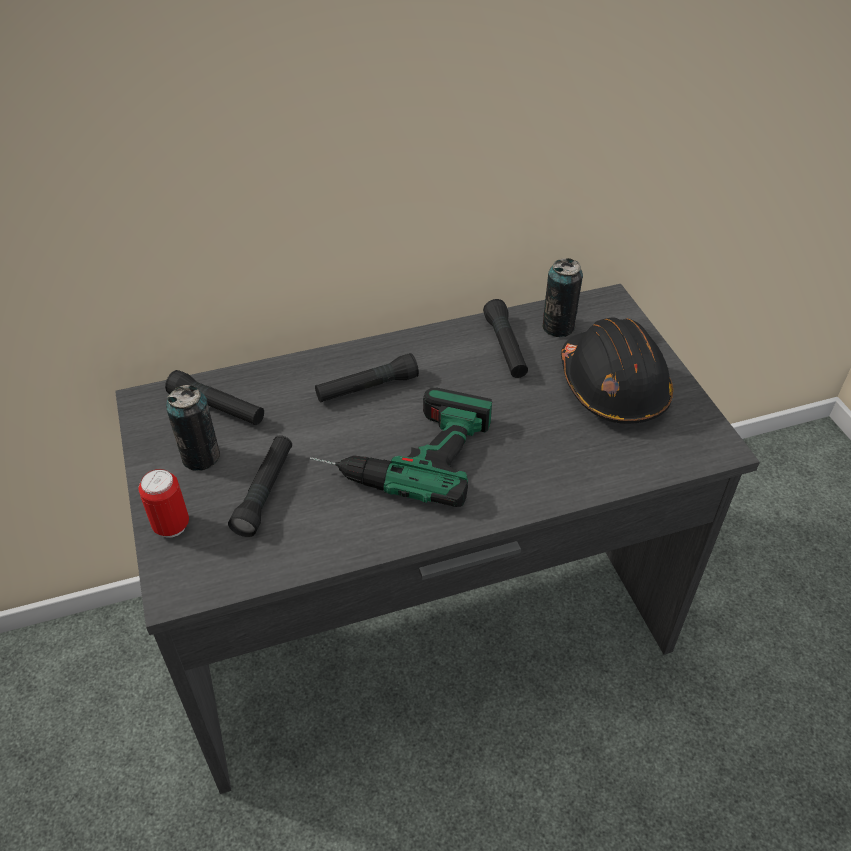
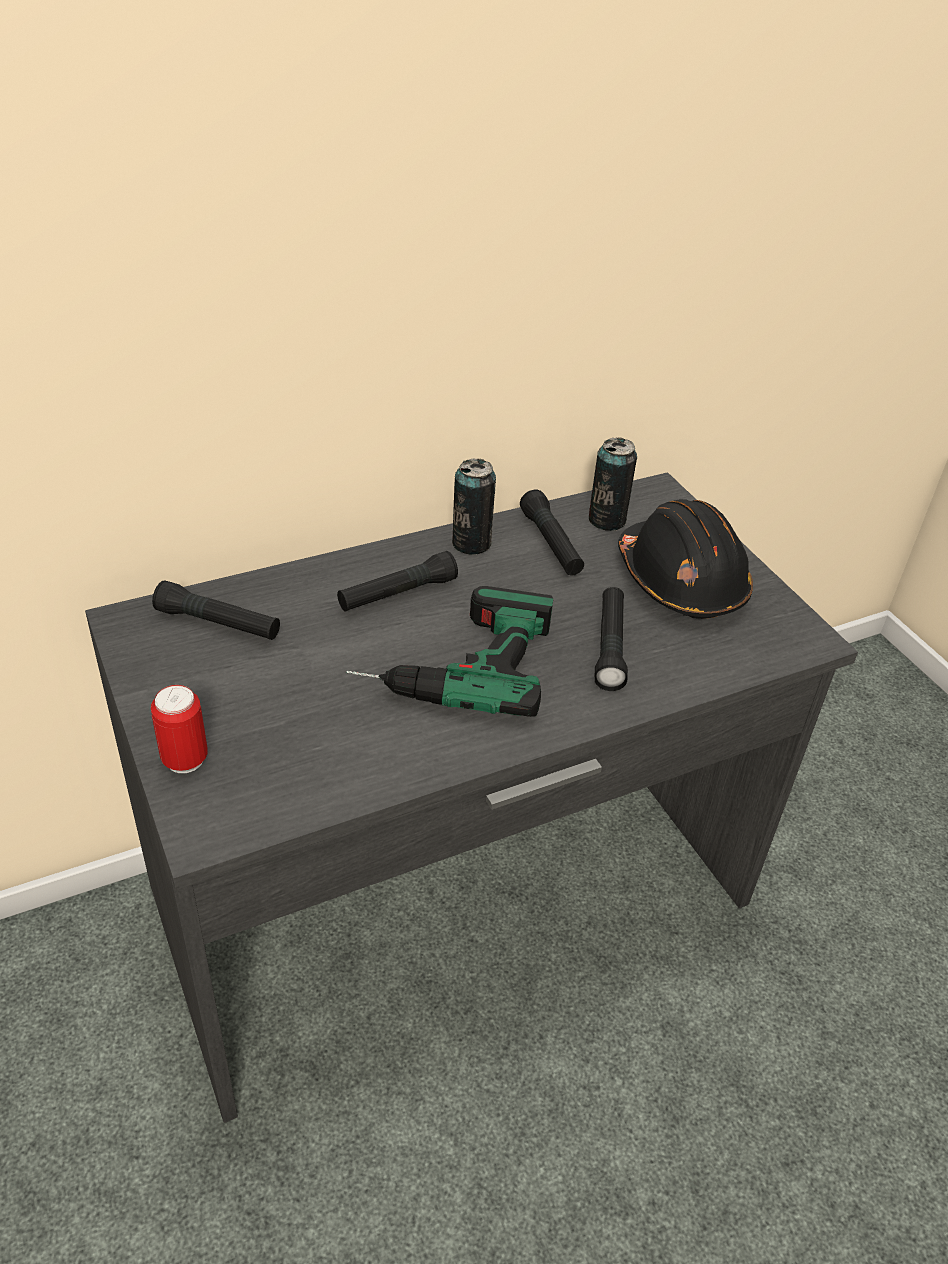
camera: 10 degrees left, 5 degrees down
(201, 457) = (208, 679): can -> can (471, 543)
(265, 492) = (295, 715): black flashlight -> black flashlight (610, 647)

